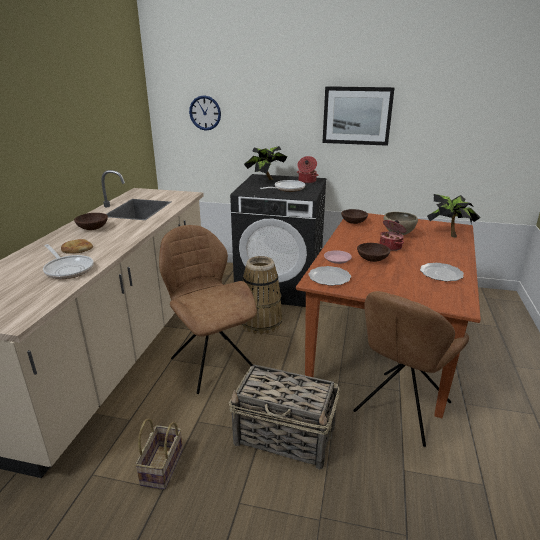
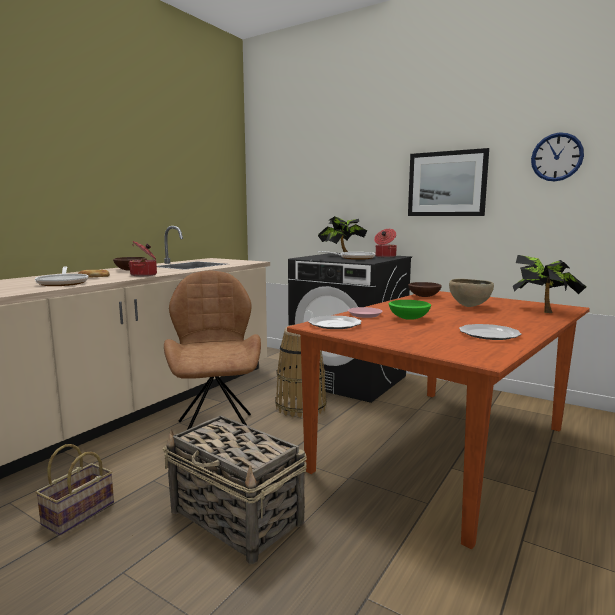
camera: 20 degrees right, 15 degrees down
(205, 113) = (293, 191): wall clock -> wall clock (557, 157)
(372, 259) = (408, 318): brown bowl -> green bowl
(391, 247) = (447, 313): cooking pot -> cooking pot (144, 275)
(400, 409) = (414, 524): brown chair -> none

